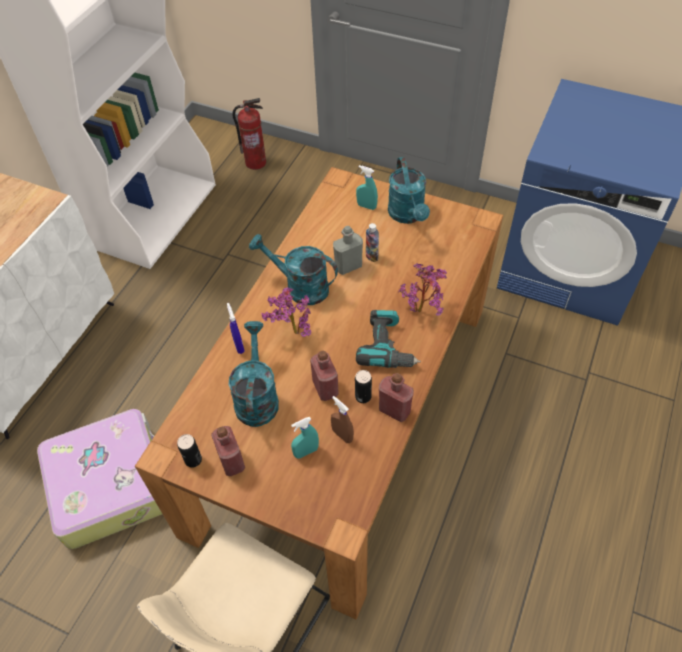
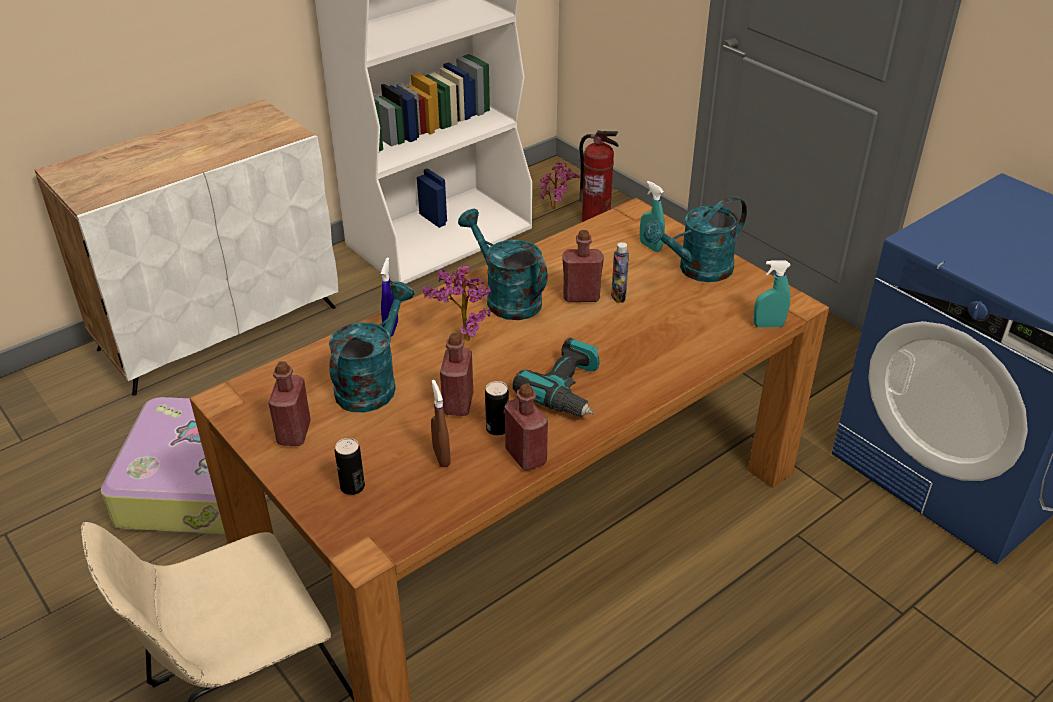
camera: 25 degrees right, 15 degrees down
(193, 460) = (254, 415): can -> can (352, 487)
(306, 452) = (385, 456): turquoise spray bottle -> turquoise spray bottle (768, 325)
(348, 266) = (581, 297): grey bottle -> red bottle
(408, 215) = (697, 270): turquoise watering can -> turquoise watering can turned 45 degrees clockwise
(422, 310) = (642, 369): potted plant -> potted plant (557, 209)

